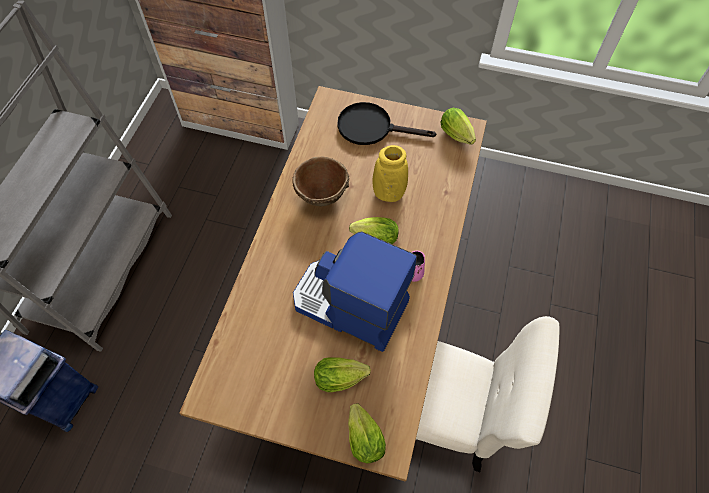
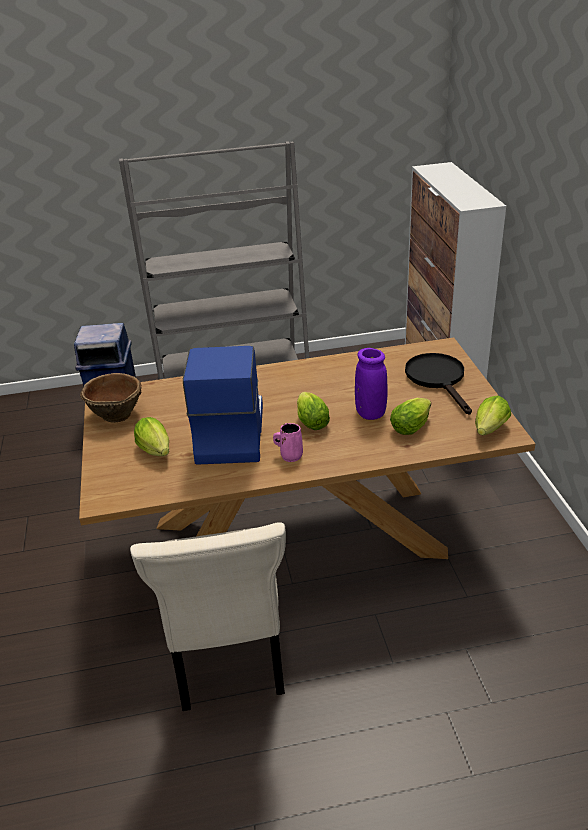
camera: 65 degrees right, 25 degrees down
(321, 196) = (331, 380): brown bowl -> brown bowl (116, 414)
(363, 436) = (108, 480): lettuce -> lettuce (412, 426)
(389, 193) = (370, 413): yellow vase -> purple vase

